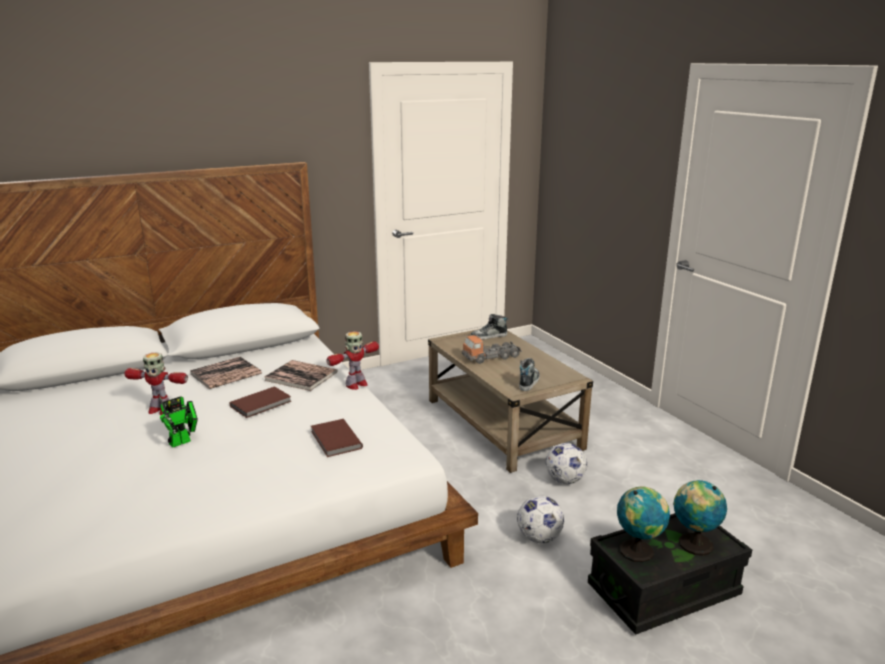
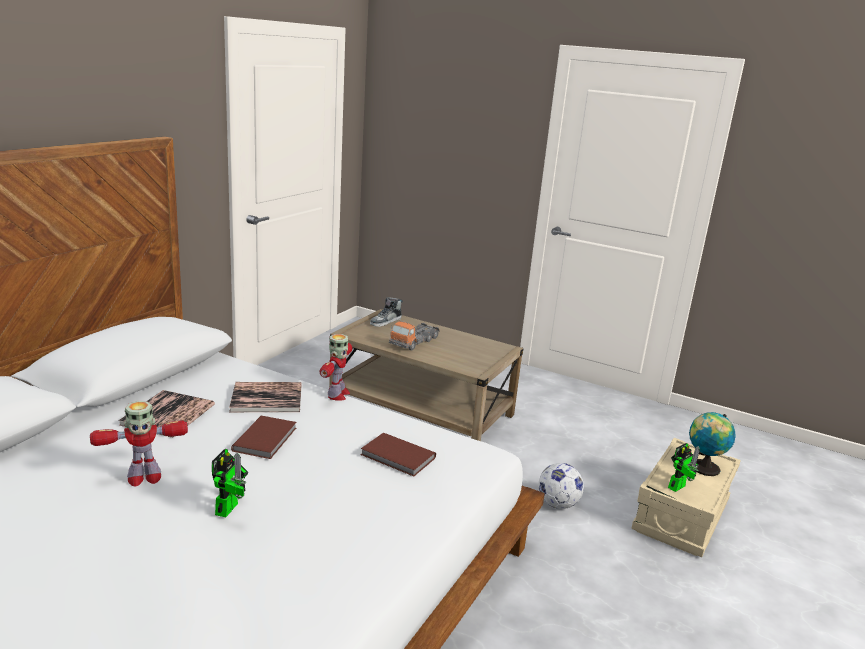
camera: 35 degrees left, 0 degrees up
(528, 382) = (476, 359): shoe -> none
(564, 480) = (524, 447): football -> none
(638, 551) = (678, 485): globe -> toy robot
(663, 591) = (681, 516): black storage box -> beige storage box

